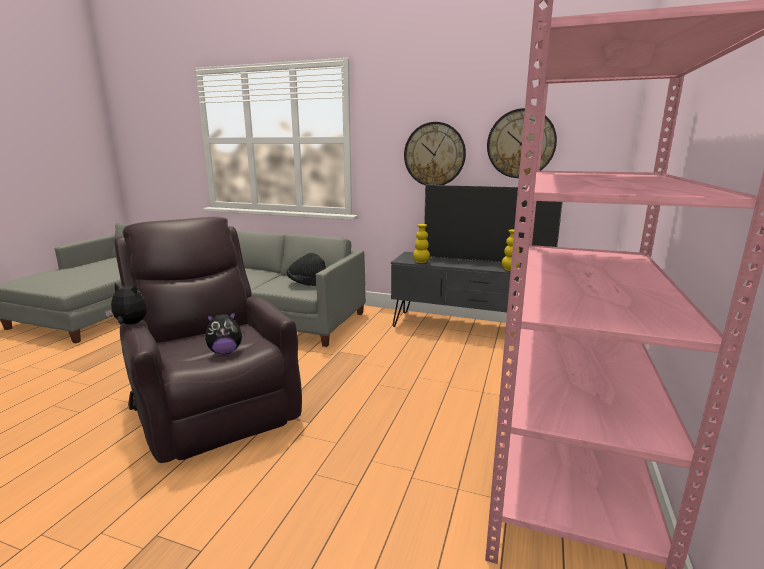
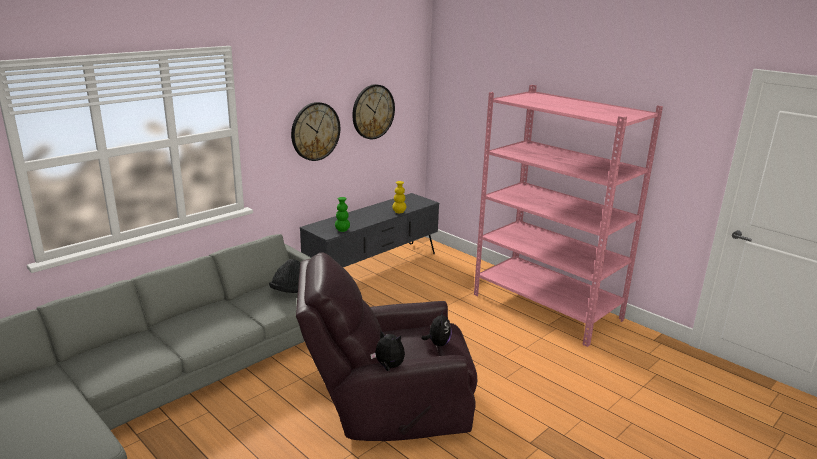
camera: 65 degrees left, 5 degrees up
(130, 324) = (388, 367): plush toy -> plush toy turned 75 degrees clockwise
(421, 262) = (342, 230): yellow vase -> green vase
(486, 261) = (370, 211): television -> none

